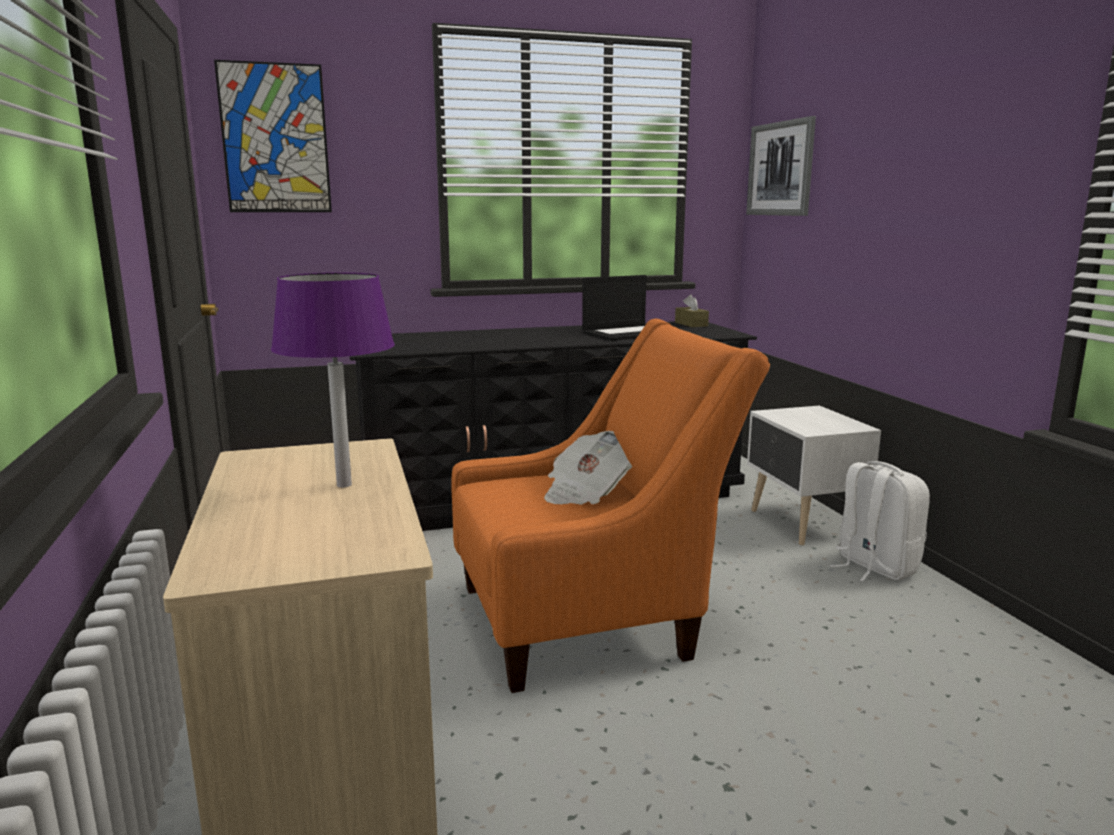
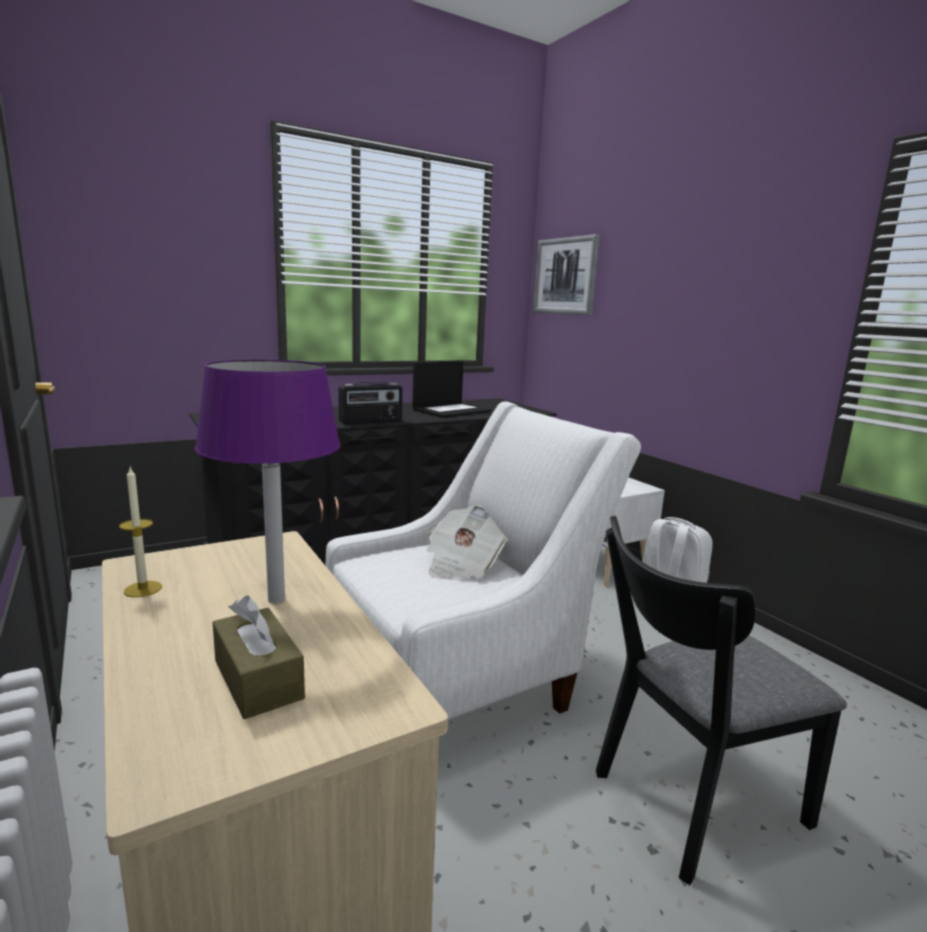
camera: 15 degrees left, 0 degrees up
(243, 472) = (143, 589): none -> candle
(275, 139) = (110, 217): picture -> none
(526, 344) = (371, 422): none -> radio
(591, 619) = (463, 677): orange armchair -> white armchair
(691, 324) = (496, 402): brown tissue box -> brown tissue box (258, 679)
(789, 756) = (688, 803): none -> black chair

